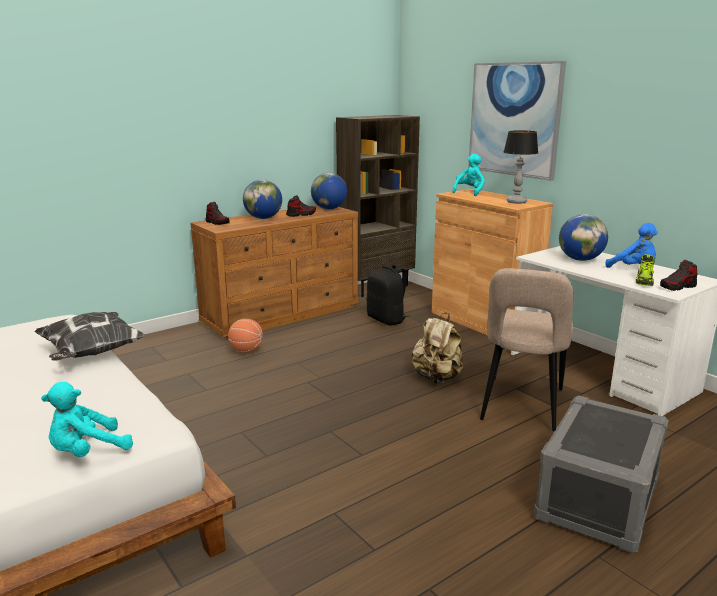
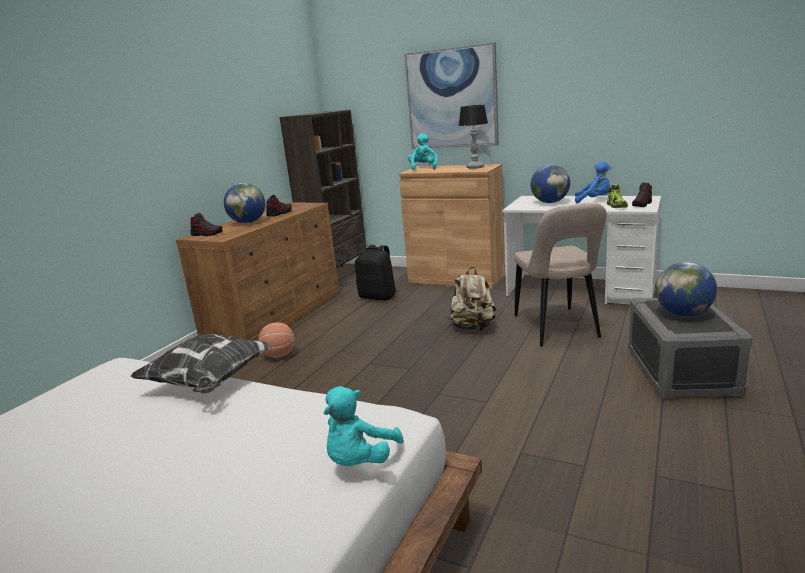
camera: 25 degrees left, 0 degrees up
(329, 209) = (297, 205): globe -> globe (683, 314)

